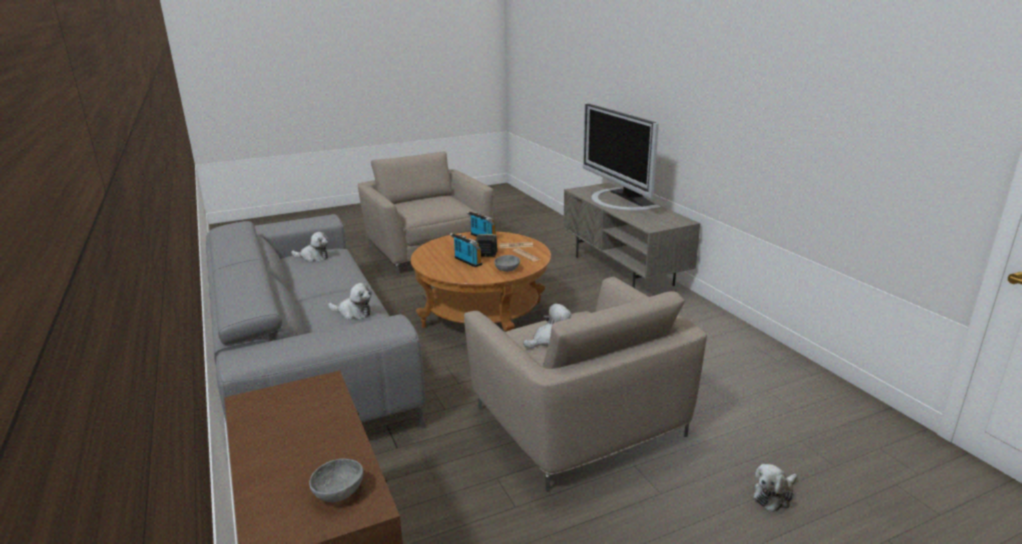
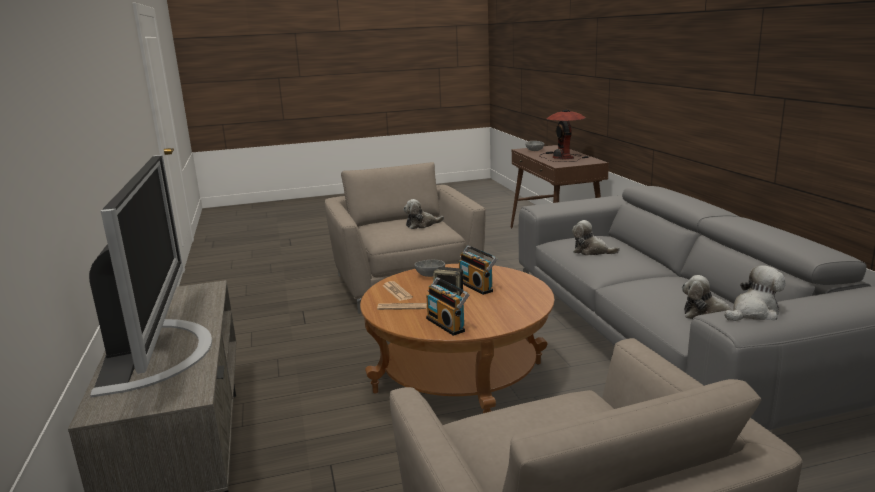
camera: 170 degrees left, 5 degrees down
(293, 432) = (563, 157): none -> table lamp
(774, 495) = (321, 256): plush toy -> plush toy (753, 313)

